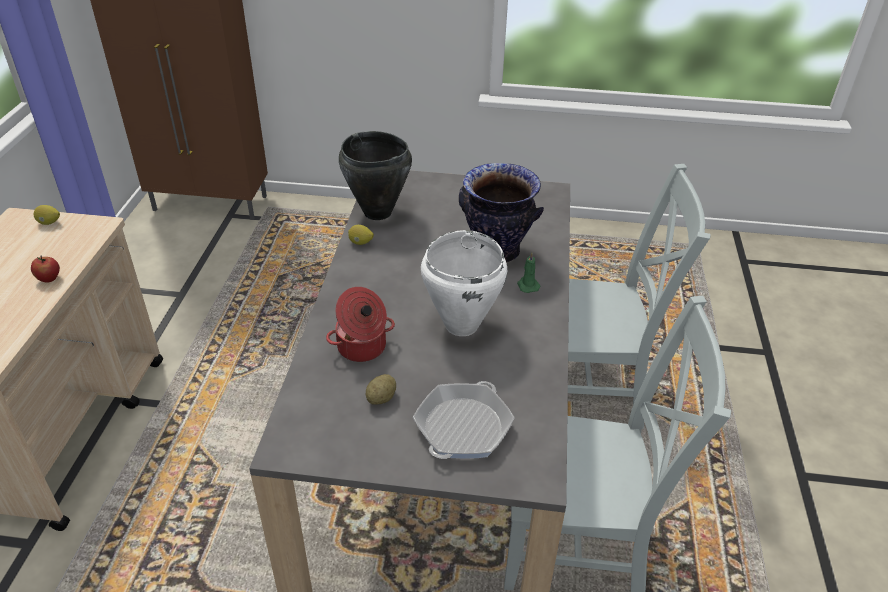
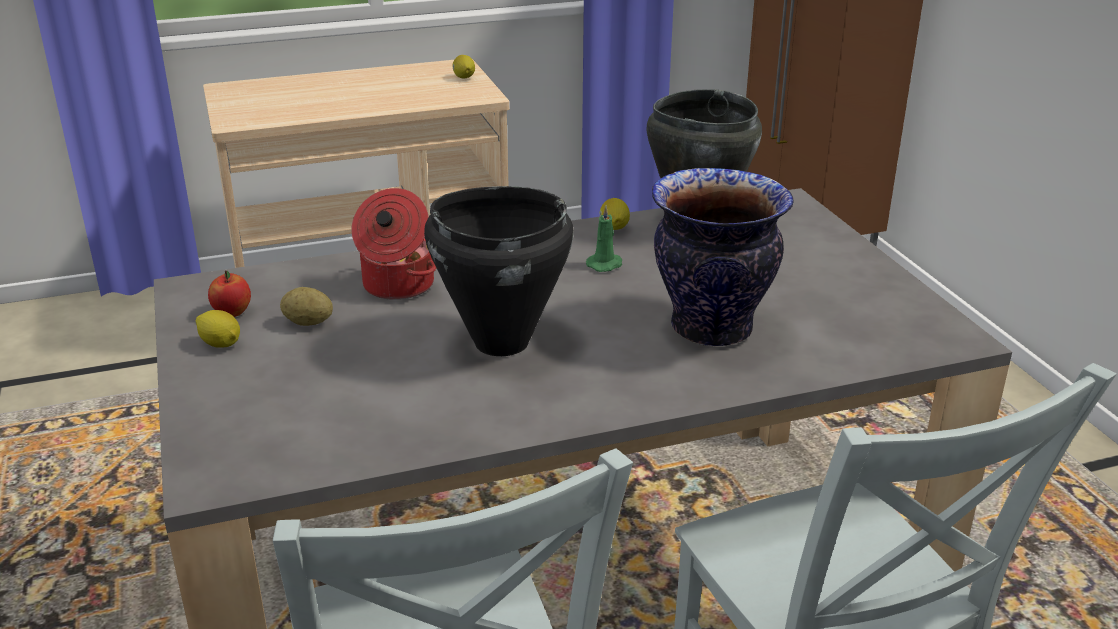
camera: 65 degrees right, 10 degrees down
(49, 279) = (376, 105): apple -> apple (232, 313)
(379, 446) = (220, 344): none -> lemon
(460, 325) = (500, 342): white cooking pot -> black cooking pot
(463, 427) = (285, 394): frying pan -> none
(527, 285) = (652, 374): green candle -> green candle (605, 264)

